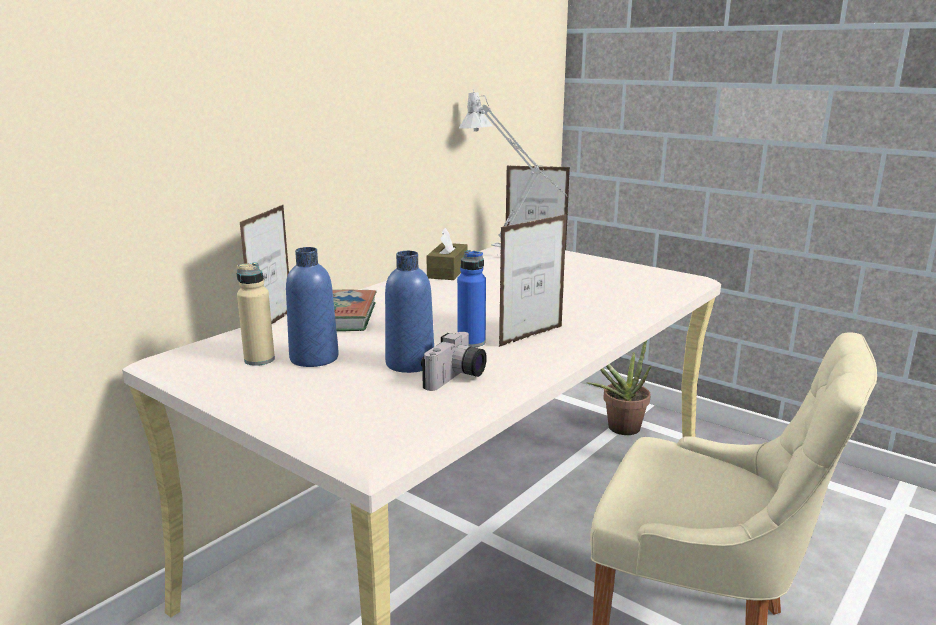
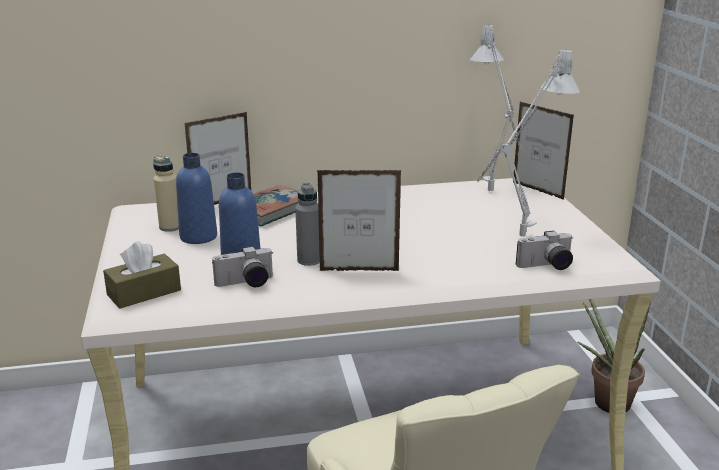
camera: 40 degrees right, 5 degrees up
(447, 272) = (415, 193): brown tissue box -> brown tissue box (144, 292)
(471, 342) = (309, 260): blue bottle -> grey bottle
(596, 282) = (516, 241): none -> grey table lamp
(652, 292) = (546, 266): none -> camera

